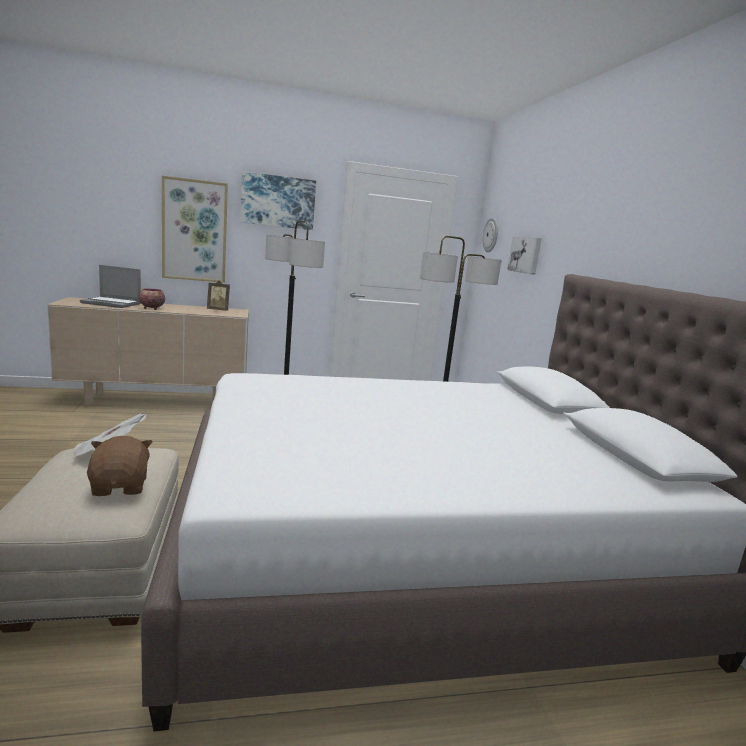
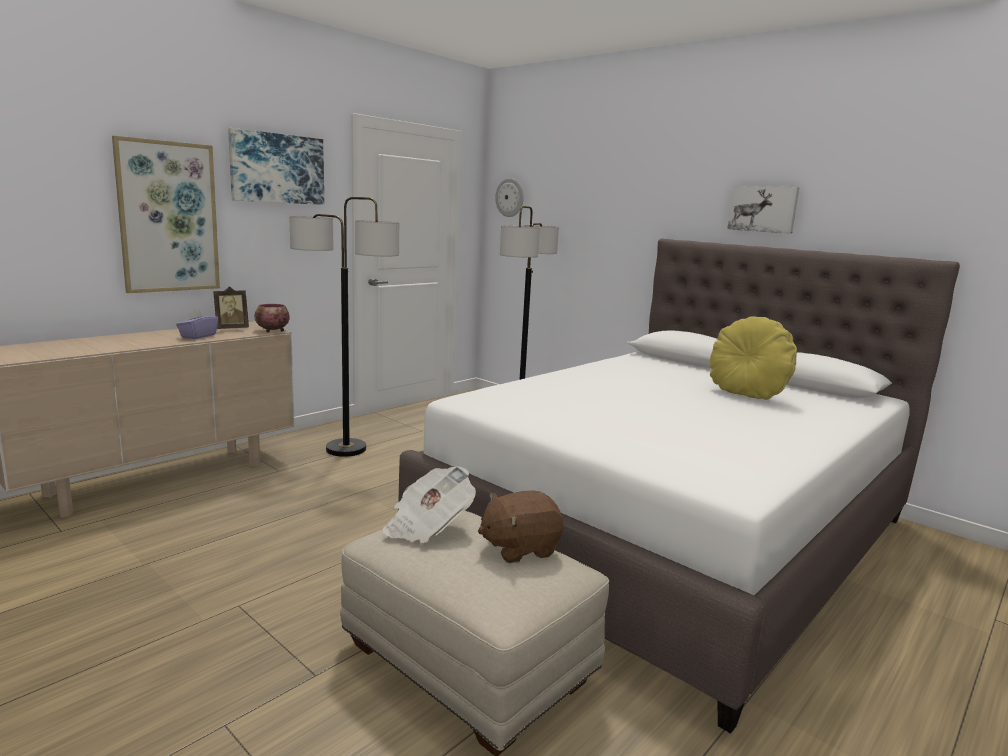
camera: 35 degrees left, 0 degrees up
(112, 303) = (75, 346): laptop -> none
(120, 486) = (519, 548): brown plush toy -> brown plush toy turned 60 degrees counterclockwise
(151, 308) = (150, 342): bowl -> bowl (272, 330)
(186, 310) = (198, 336): none -> purple tissue box
(513, 438) = (746, 394): none -> yellow pillow
(525, 255) = (577, 220): picture -> picture (763, 209)

